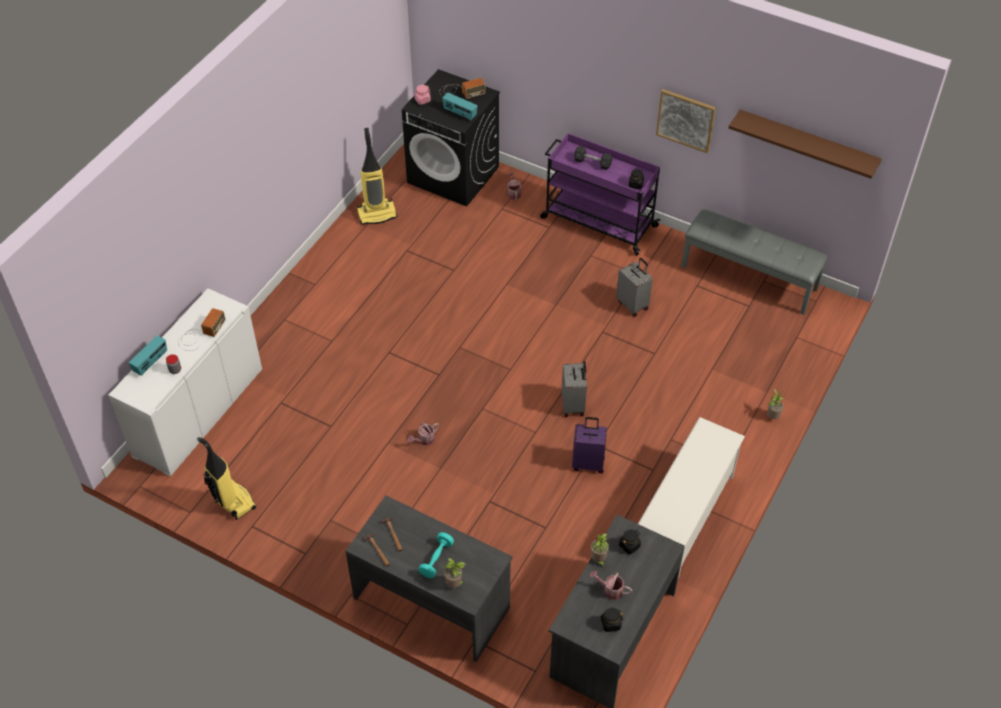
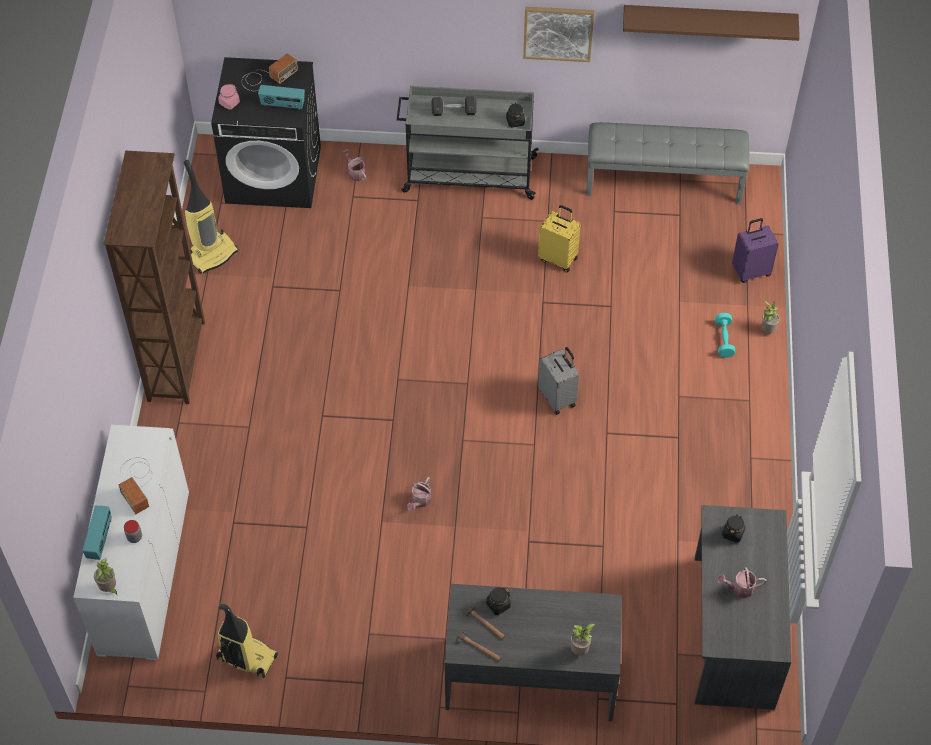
camera: 25 degrees left, 5 degrees up
(200, 334) = (137, 483): radio -> radio turned 150 degrees clockwise
(309, 277) = (177, 360): none -> brown bookcase
(436, 559) = (546, 631): turquoise dumbbell -> turquoise dumbbell (724, 340)
(588, 463) = (608, 456): purple suitcase -> purple suitcase (751, 271)
(597, 222) = (468, 174): purple cart -> grey cart
(598, 560) = (710, 561): potted plant -> potted plant (109, 588)
(610, 624) = (759, 624): black jar -> black jar (498, 605)
(633, 304) = (558, 258): grey suitcase -> yellow suitcase
(684, 517) = (737, 476): white shoe rack -> none

